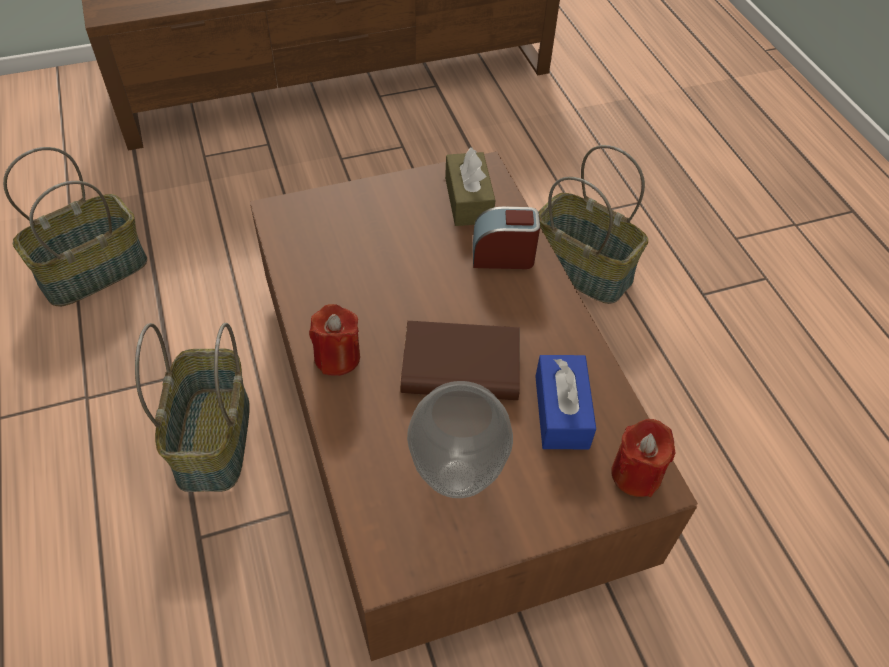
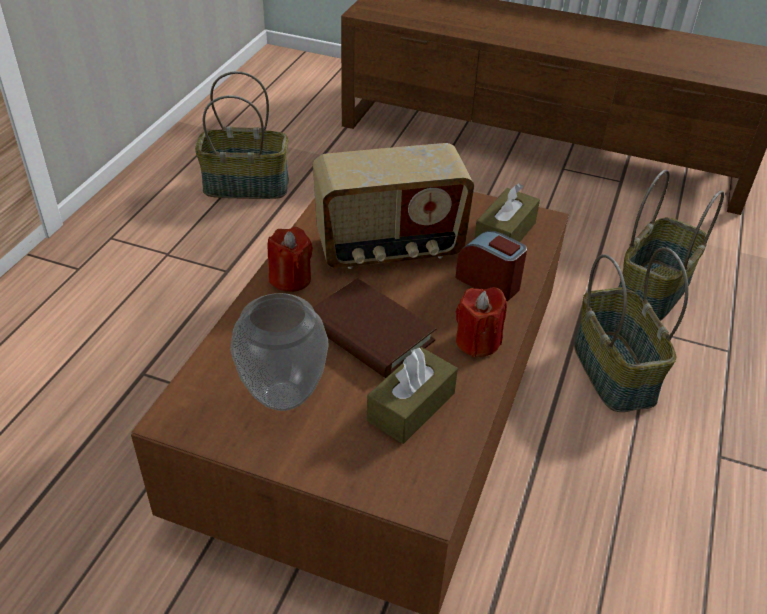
camera: 40 degrees right, 10 degrees down
(215, 440) = (213, 323): basket -> basket (653, 293)
(391, 272) = (389, 249): none -> radio
(561, 411) = (411, 406): blue tissue box -> brown tissue box
(636, 474) = (420, 485): red candle -> red candle (477, 341)

